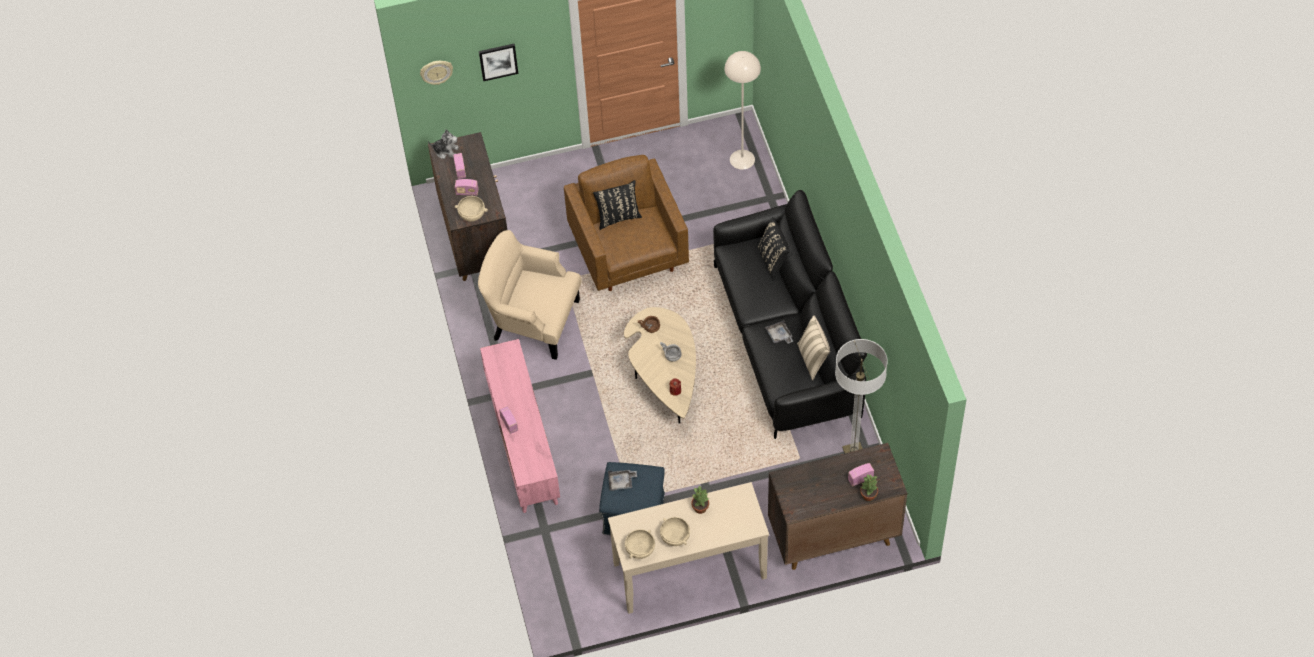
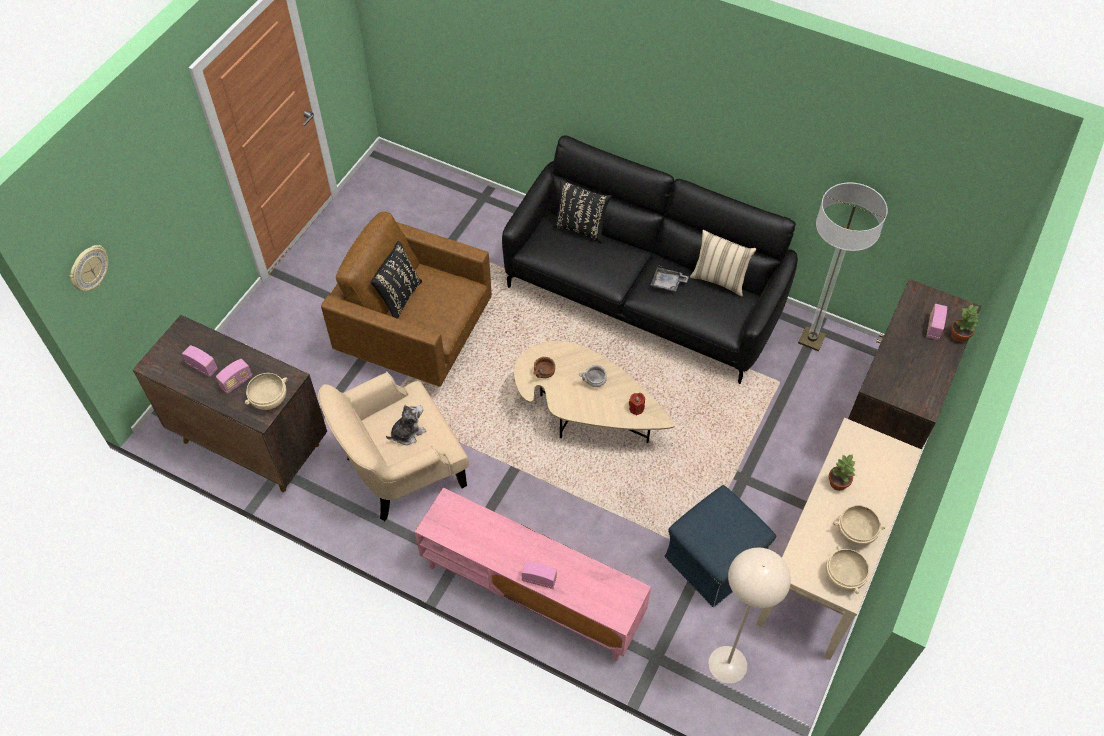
camera: 50 degrees left, 0 degrees up
(446, 151) = (162, 361): plush toy -> plush toy (407, 433)
(498, 61) = (149, 212): picture -> none
(621, 482) = (710, 534): grey tray -> none
(742, 159) = (420, 186): beige floor lamp -> beige floor lamp (727, 665)

